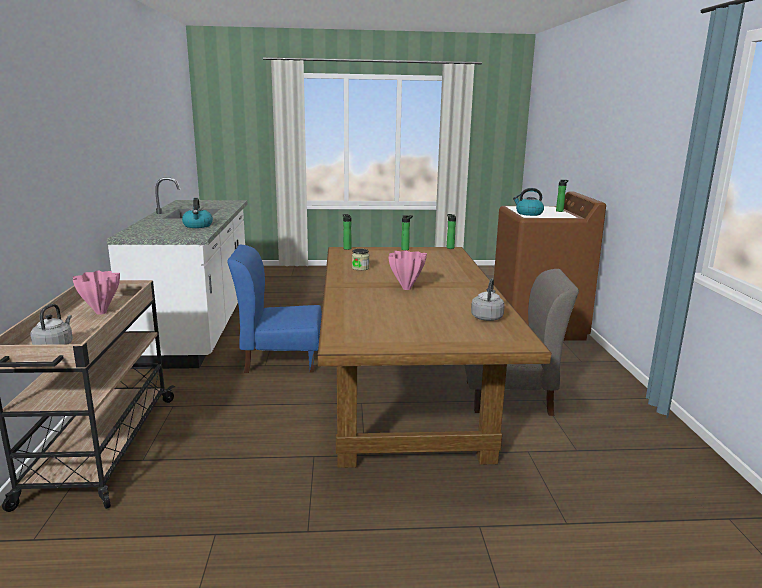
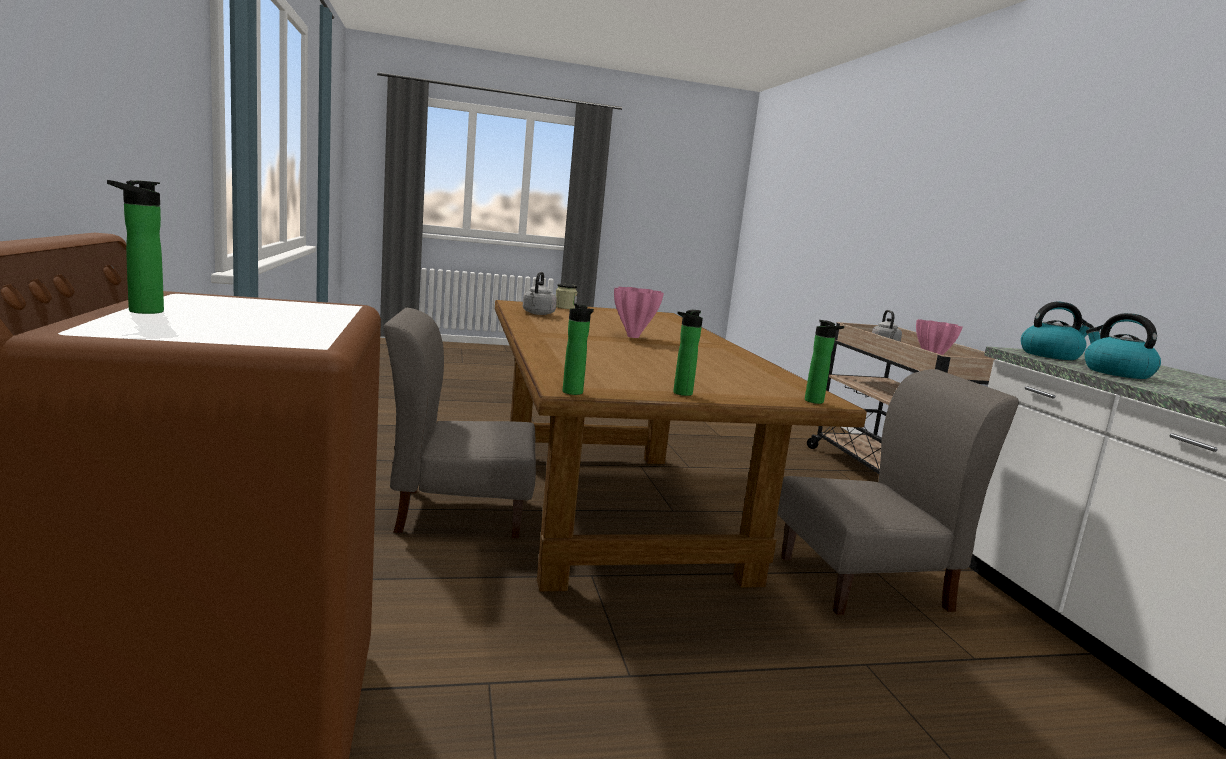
camera: 170 degrees right, 5 degrees down
(280, 359) = (865, 583): blue chair -> grey chair
(360, 268) = (725, 362): jar -> jar (565, 307)
(528, 213) = (313, 312): kettle -> kettle (1050, 355)

